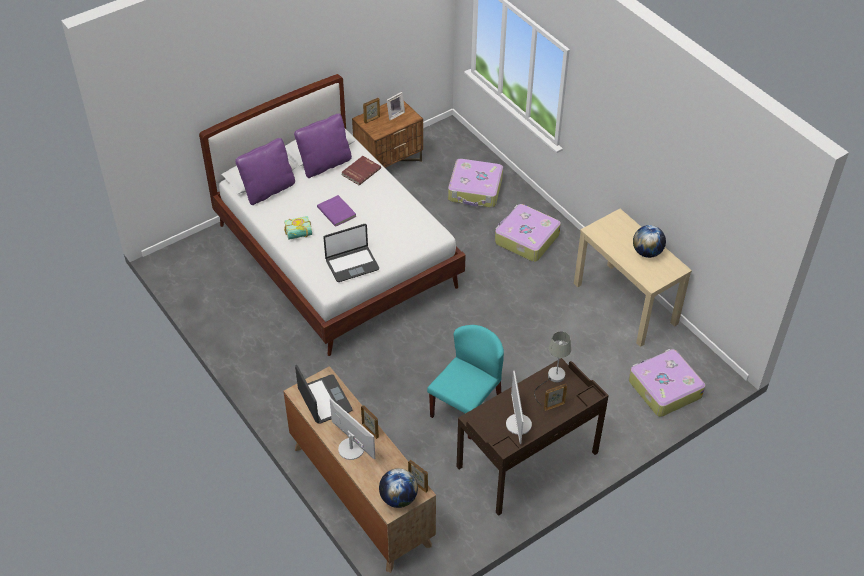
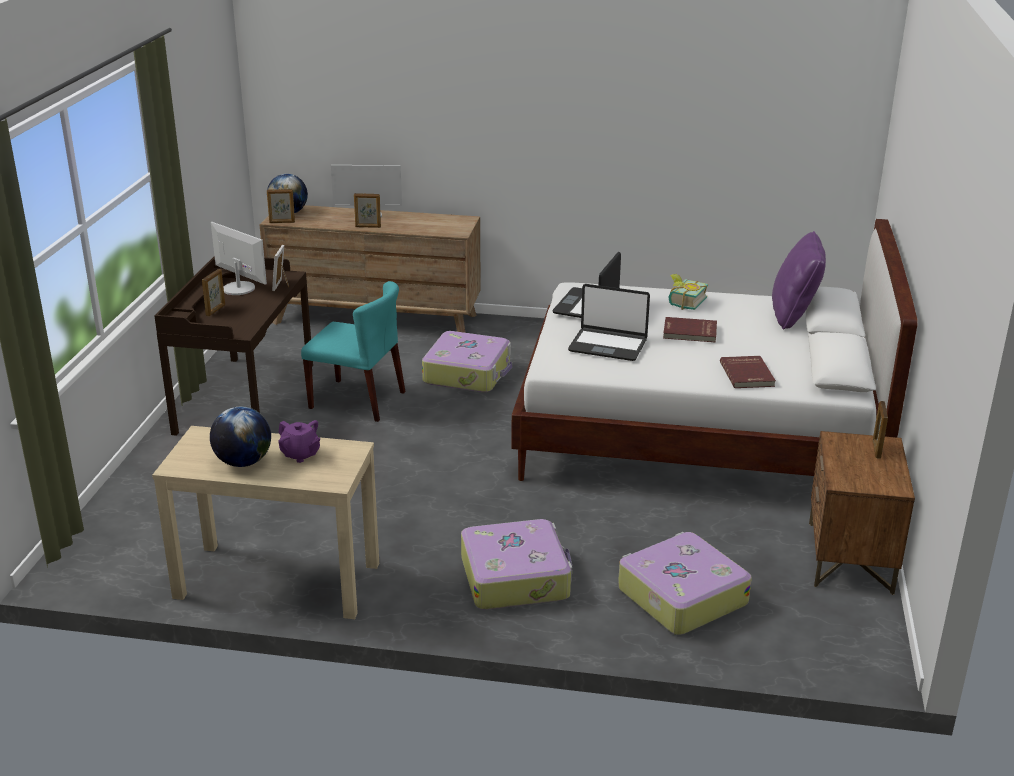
camera: 135 degrees right, 20 degrees down
(324, 400) = (436, 224): laptop -> laptop (608, 345)
(325, 164) = (797, 361): purple pillow -> none
(337, 212) = (690, 332): purple book -> red book
(394, 114) = (868, 472): picture frame -> picture frame (282, 285)
(466, 408) = (358, 400): turquoise chair -> turquoise chair turned 60 degrees counterclockwise
(552, 379) = (240, 324): grey table lamp -> none
(618, 241) = (300, 454): none -> purple teapot
(664, 388) = (135, 521): suitcase -> suitcase (468, 373)

